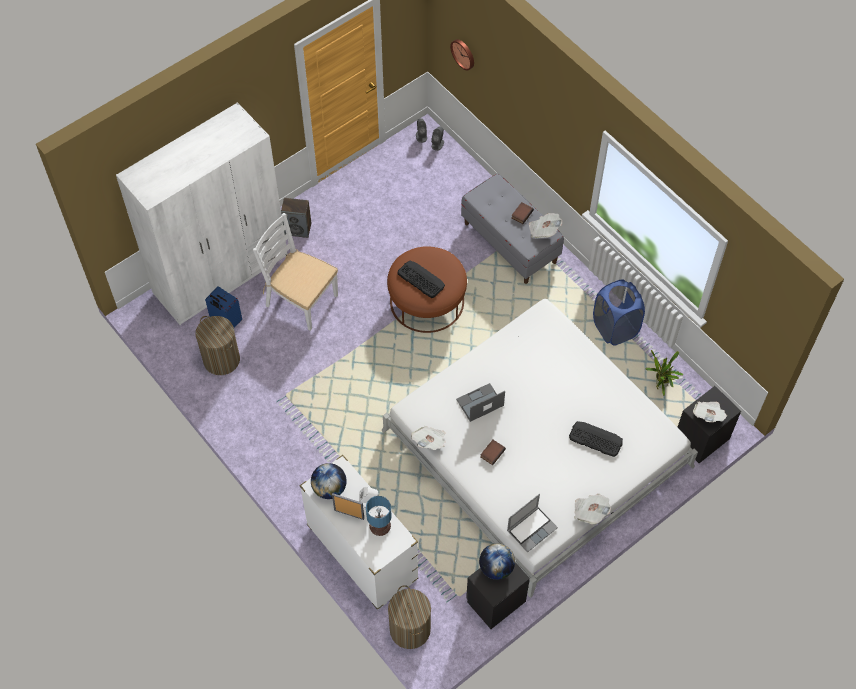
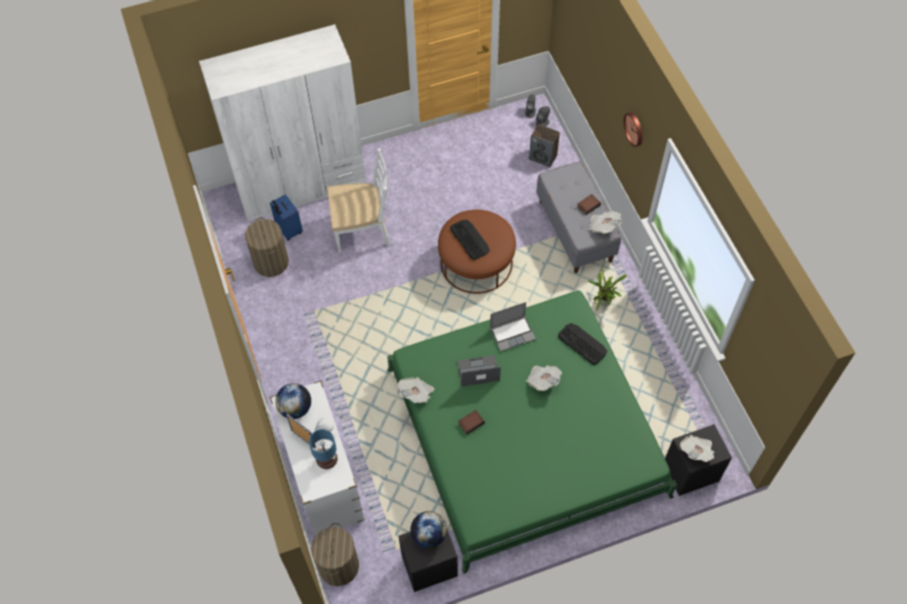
camera: 20 degrees right, 0 degrees up
(298, 229) = (386, 165): speaker -> speaker (543, 157)
(301, 300) = (362, 229): white chair -> white chair turned 120 degrees clockwise
(463, 53) = (574, 37): wall clock -> wall clock (634, 129)
(532, 528) = (479, 508): laptop -> laptop (512, 333)
(536, 448) = (525, 431): white bed -> green bed
(590, 512) = (542, 510): newspaper -> newspaper (543, 380)
(595, 439) = (576, 440): keyboard -> keyboard (582, 343)
(615, 328) = (645, 339): blue laundry basket -> none
(660, 385) = (669, 407): potted plant -> potted plant (603, 303)

